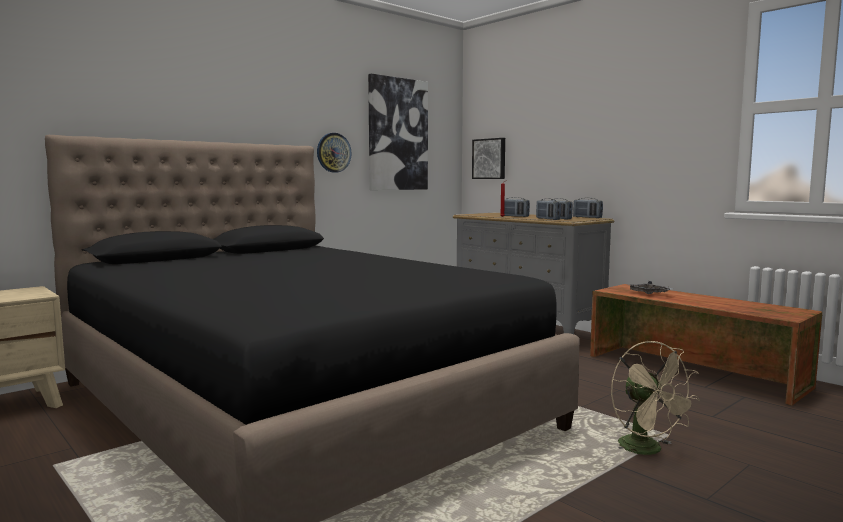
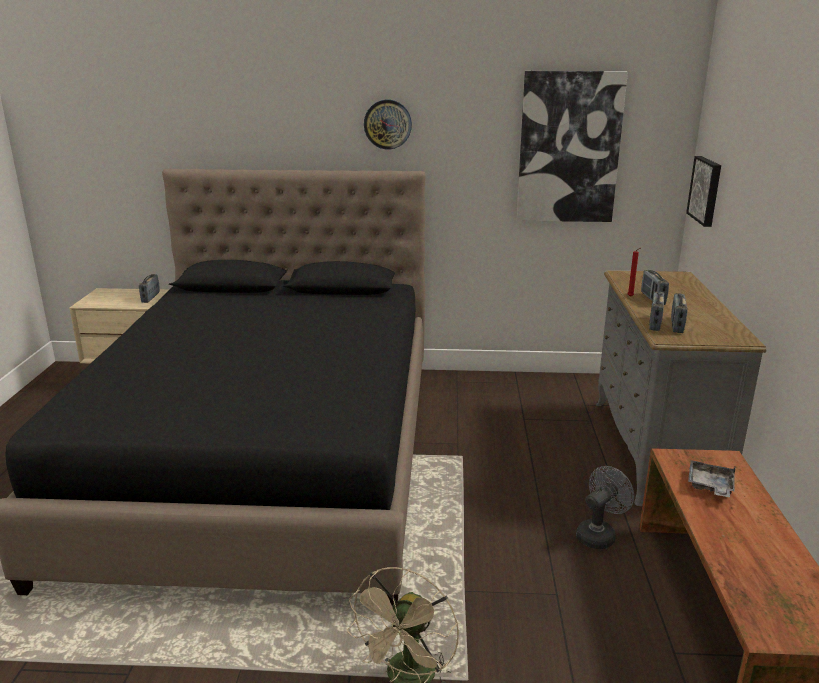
camera: 45 degrees right, 15 degrees up
(333, 152) = (466, 174): wall clock -> wall clock (387, 124)
(581, 364) = (599, 534): none -> grey fan
(587, 217) = (738, 331): radio -> radio (150, 297)

